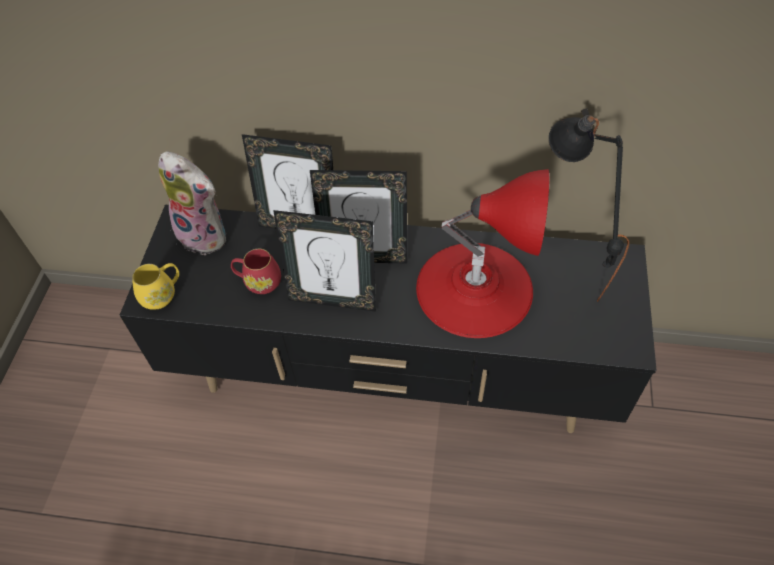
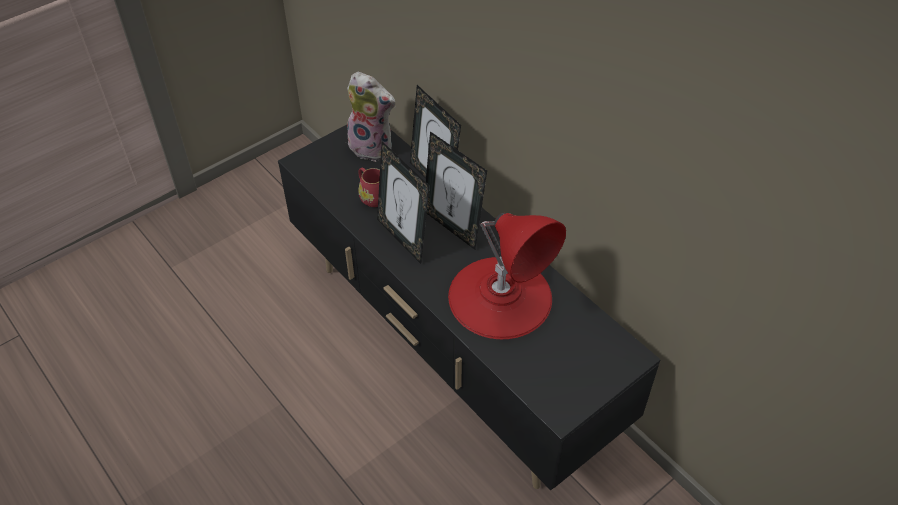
camera: 40 degrees right, 5 degrees down
(162, 294) = (311, 165): yellow mug -> none
(206, 234) = (373, 146): plush toy -> plush toy turned 45 degrees counterclockwise
(564, 270) = (577, 331): black table lamp -> none

